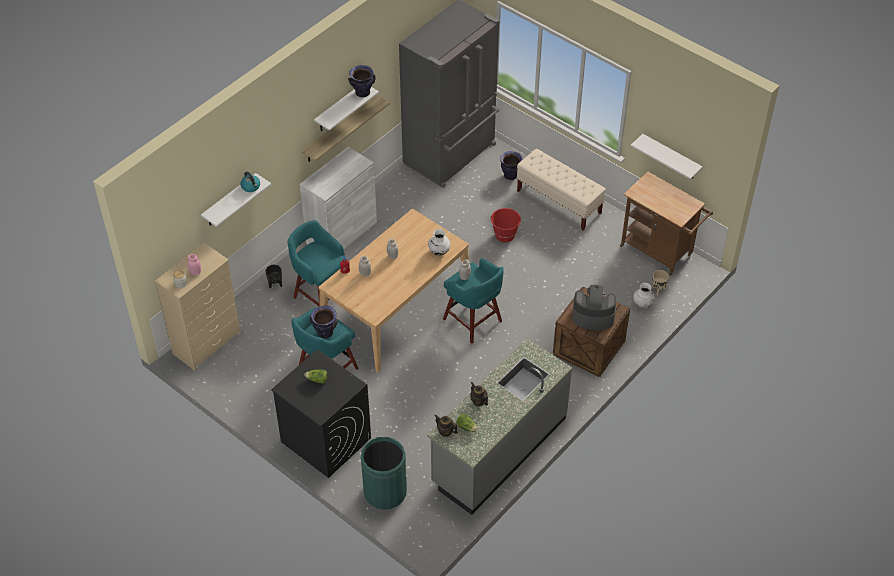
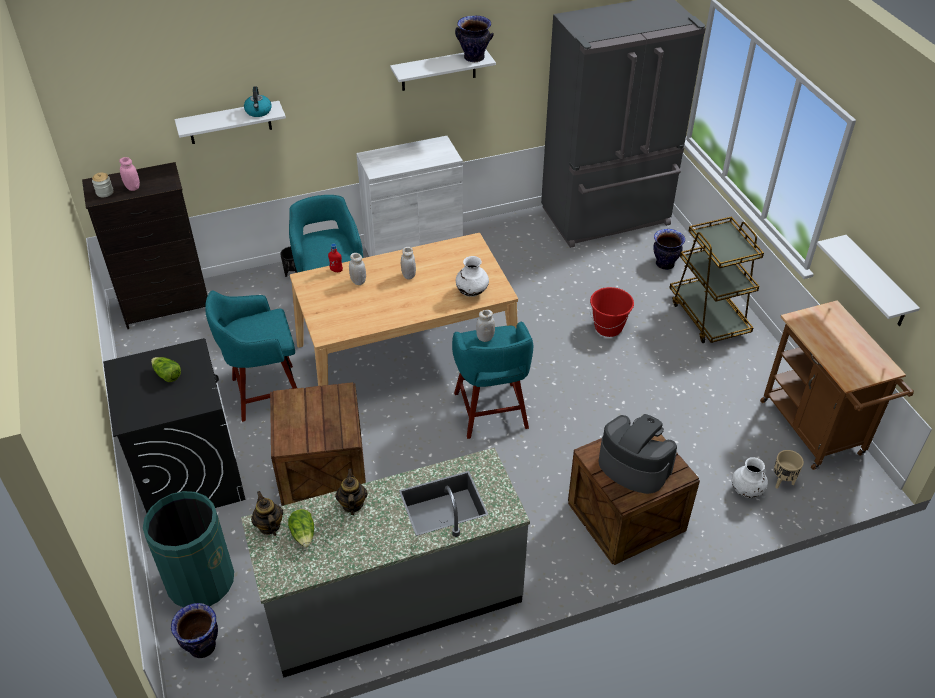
camera: 30 degrees right, 5 degrees down
(208, 343) = (167, 306): beige dresser -> black dresser
(325, 333) = (254, 331): vase -> vase (202, 647)
(339, 129) = (437, 104): shelf -> none
(402, 400) = (323, 470): none -> crate
(559, 202) = (708, 317): beige bench -> brown cart

